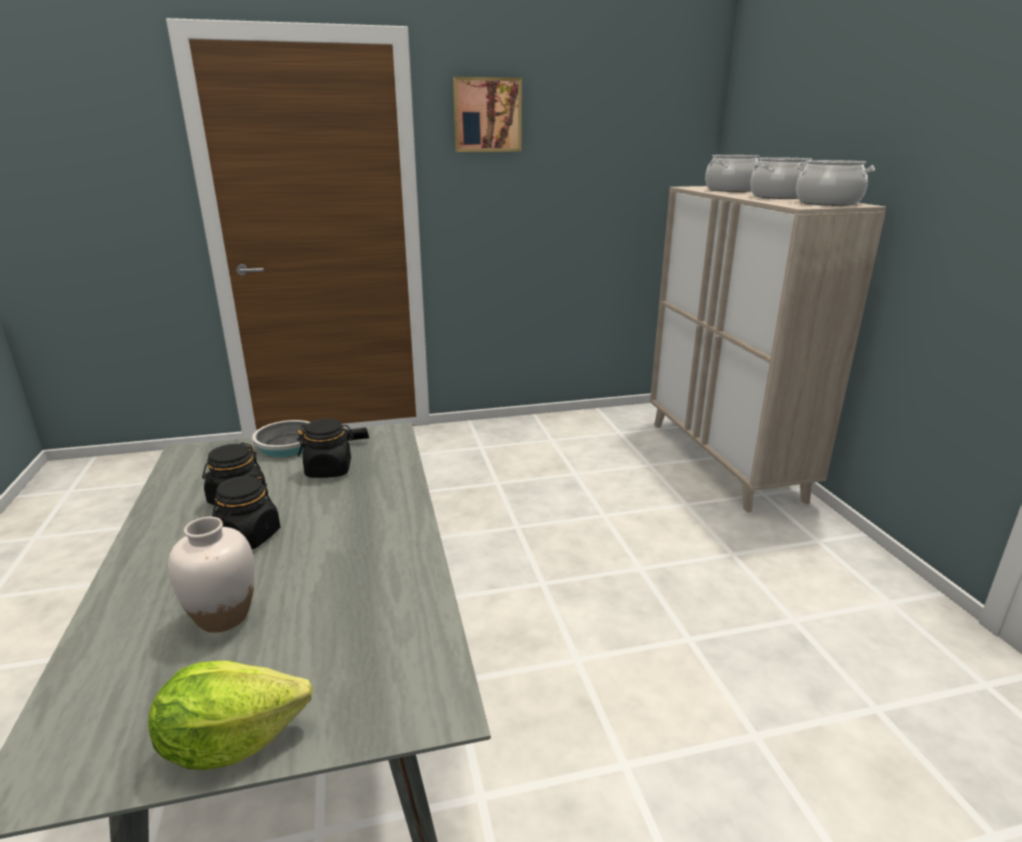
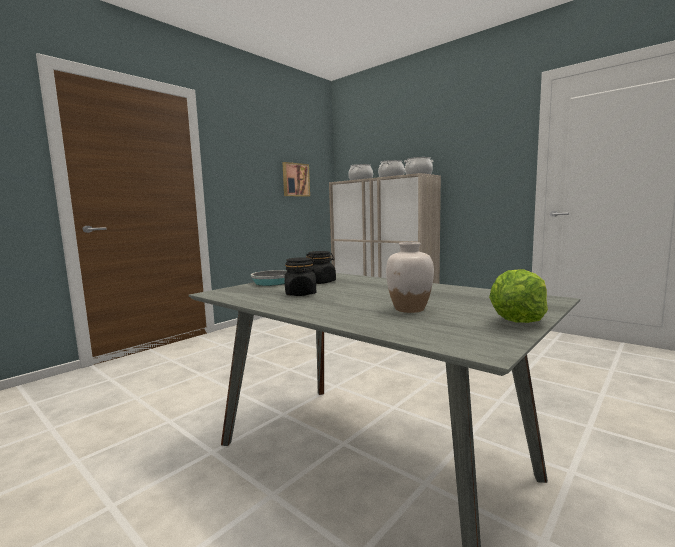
camera: 35 degrees left, 15 degrees down
(248, 537) = (345, 297): black jar -> none
(487, 115) = (237, 143): picture -> picture (295, 180)

